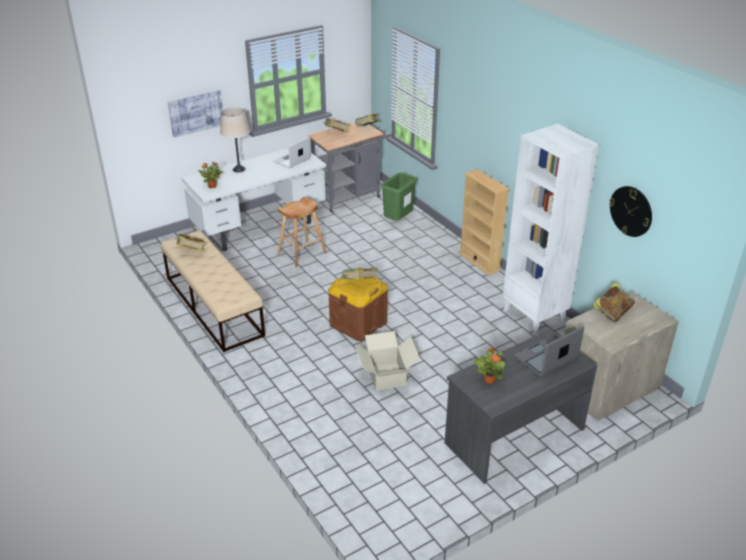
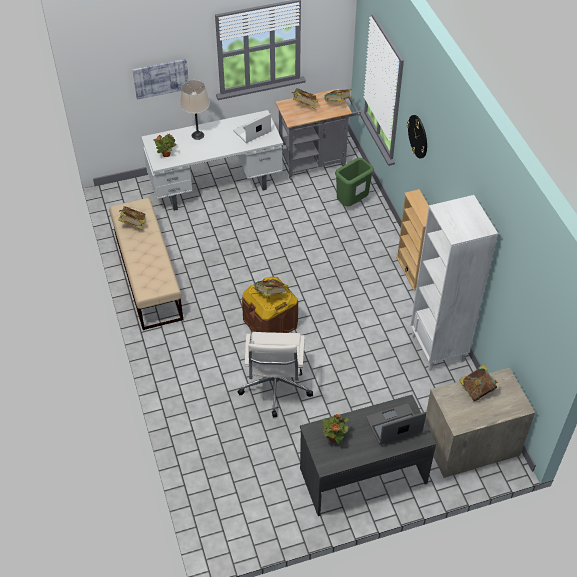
camera: 15 degrees right, 15 degrees up
(302, 253) = (245, 227): brown stool -> none
(386, 376) = (275, 387): cardboard box -> white office chair
(631, 211) = (515, 302): wall clock -> wall clock (418, 136)

